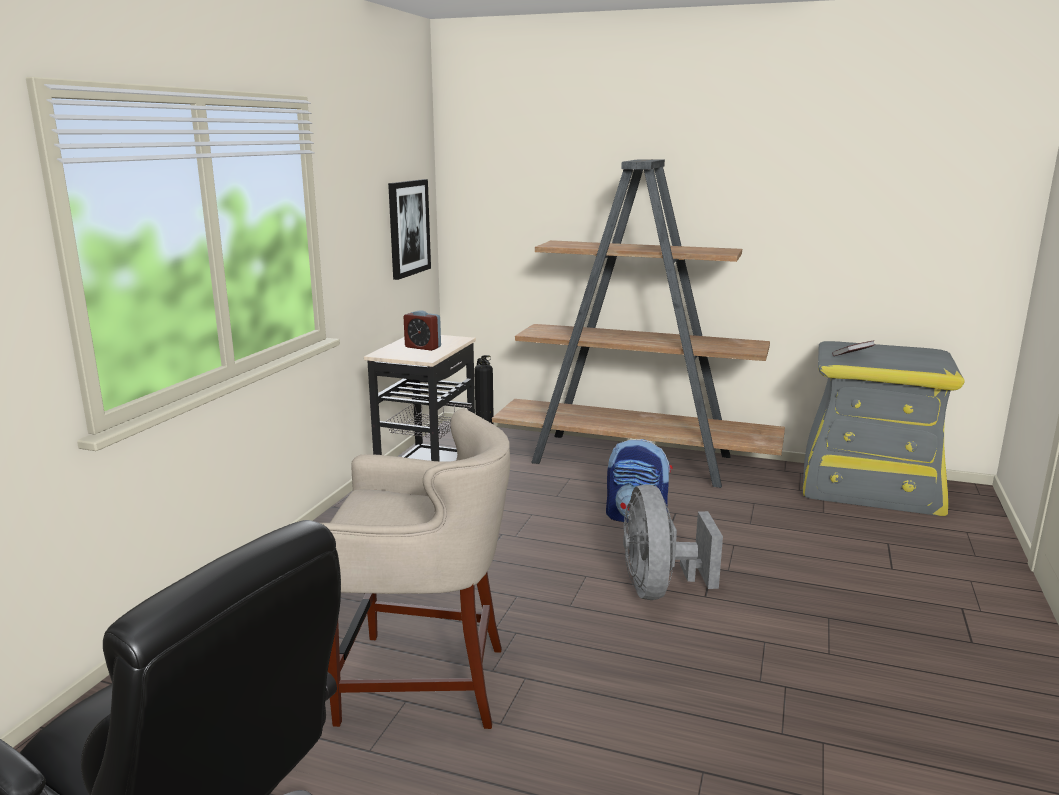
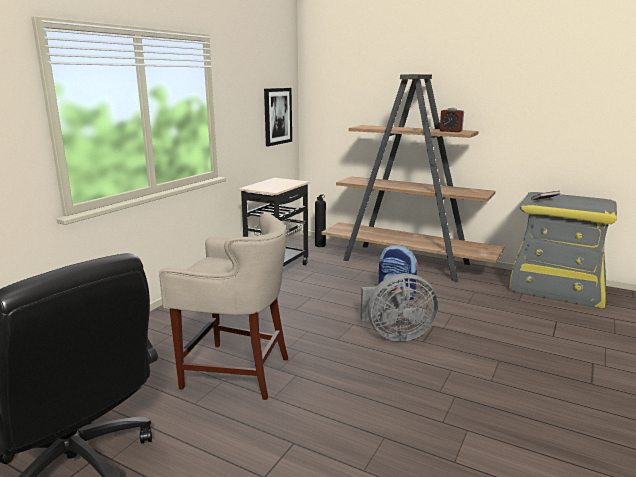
camera: 10 degrees right, 0 degrees up
(423, 347) = (275, 185): alarm clock -> alarm clock (450, 131)
(659, 589) = (395, 335): grey fan -> grey fan turned 105 degrees counterclockwise

